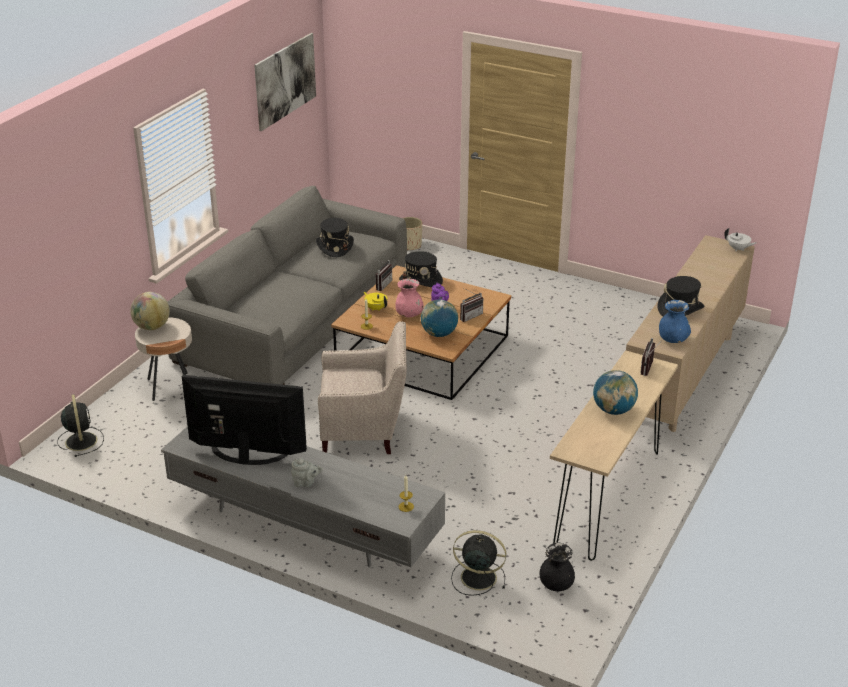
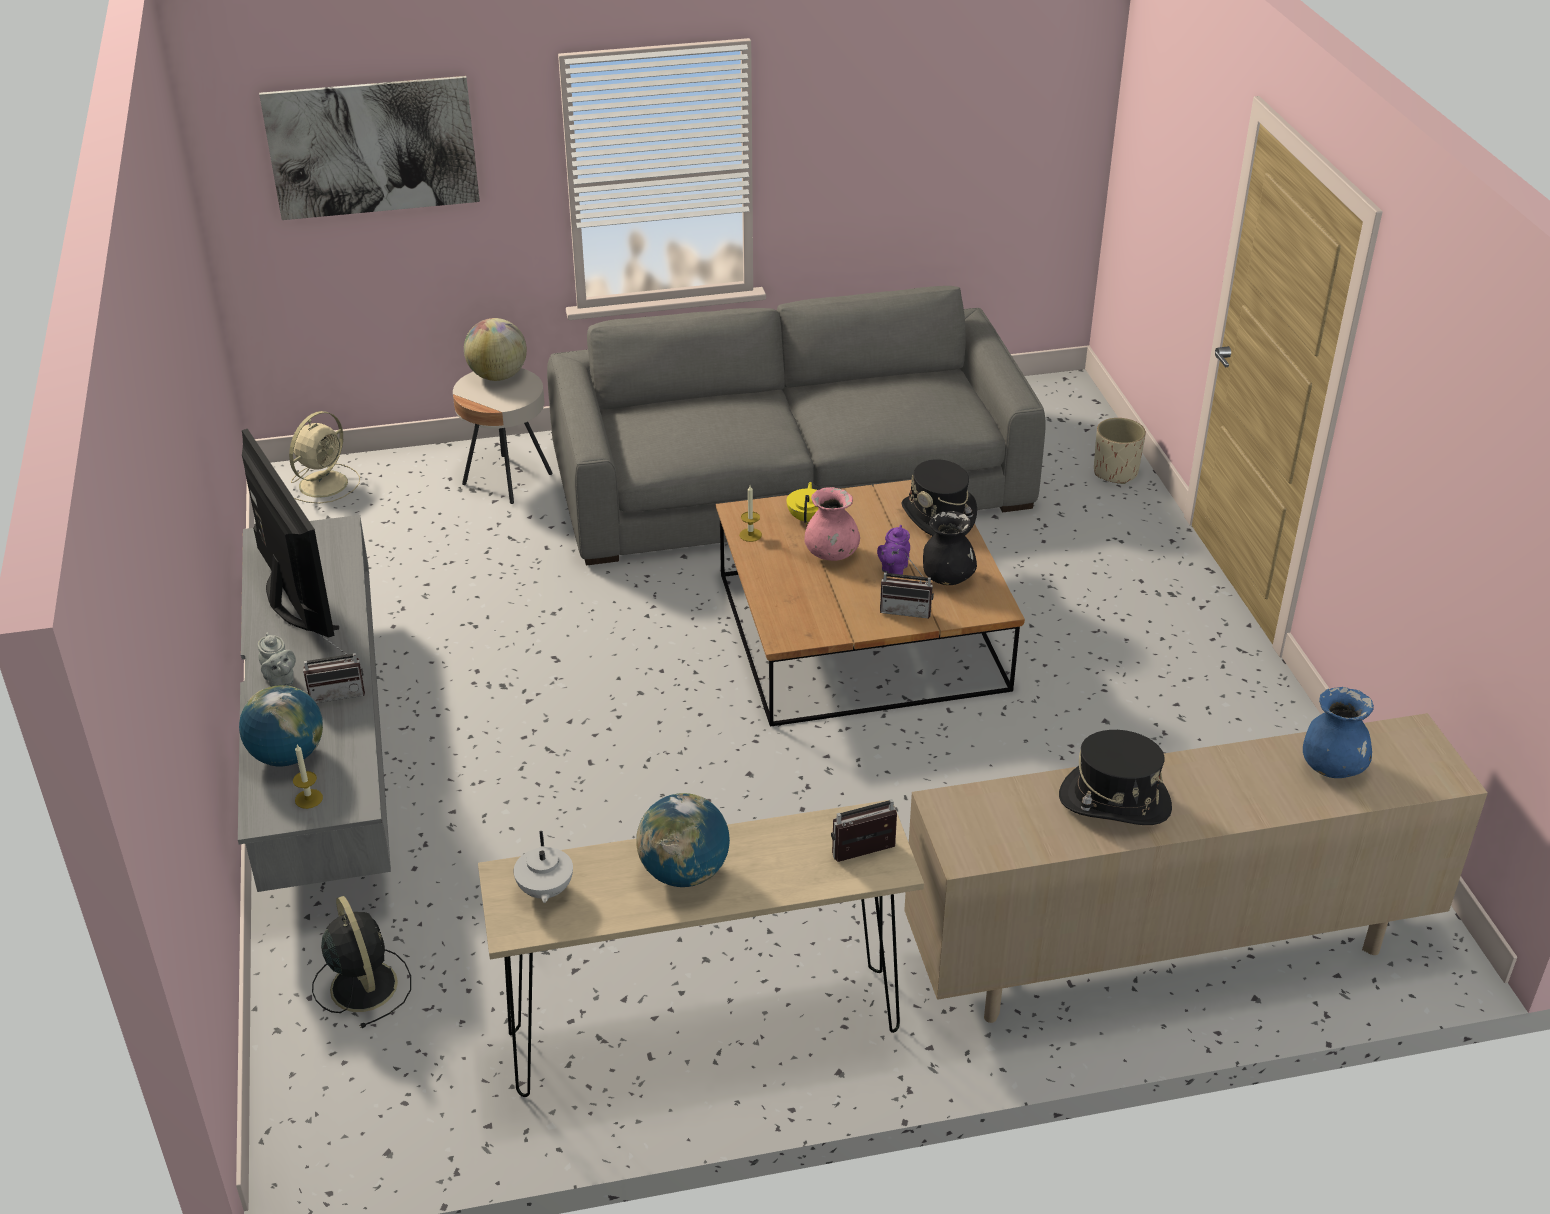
camera: 50 degrees right, 5 degrees up
(81, 440) = (325, 483): black fan -> beige fan
(285, 81) = (987, 88): picture -> picture (372, 147)
(334, 247) = (892, 398): black hat -> none
(365, 431) = (597, 687): beige armchair -> none
(381, 284) = (877, 490): radio -> radio (337, 693)
(439, 334) = (816, 607): globe -> globe (287, 756)
(556, 585) = (421, 1084): black vase -> black vase (947, 578)
(672, 339) = (996, 839): blue vase -> blue vase (1331, 767)
(738, 249) = (1440, 777): white teapot -> white teapot (545, 891)

